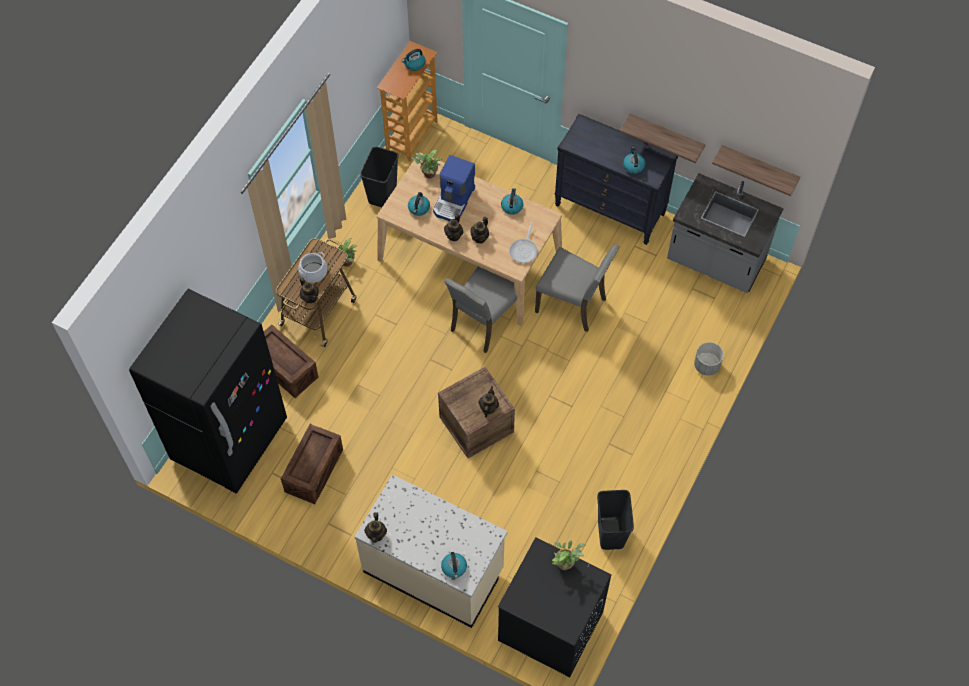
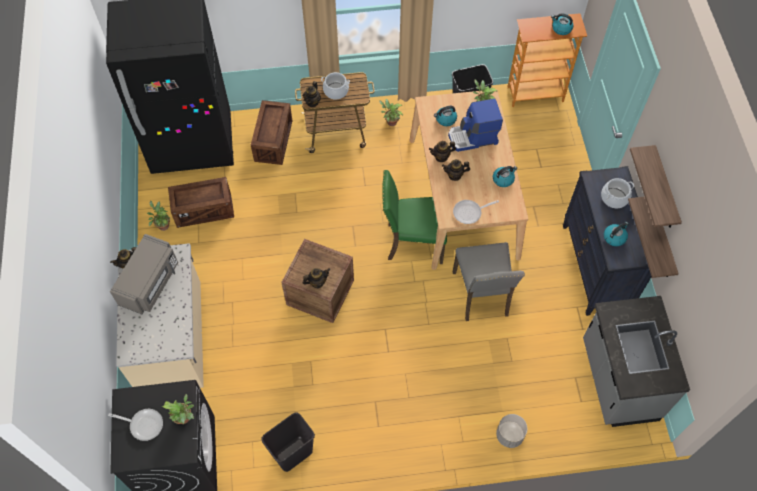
camera: 55 degrees right, 0 degrees up
(302, 515) = (162, 225): none -> potted plant
(409, 527) = (150, 283): none -> grey microwave
(454, 568) = (134, 337): kettle -> none
(483, 323) = (413, 242): grey chair -> green chair
(548, 597) = (143, 424): none -> frying pan
(599, 142) = (614, 198): none -> cooking pot
(758, 168) = (696, 334): shelf -> shelf (664, 190)

